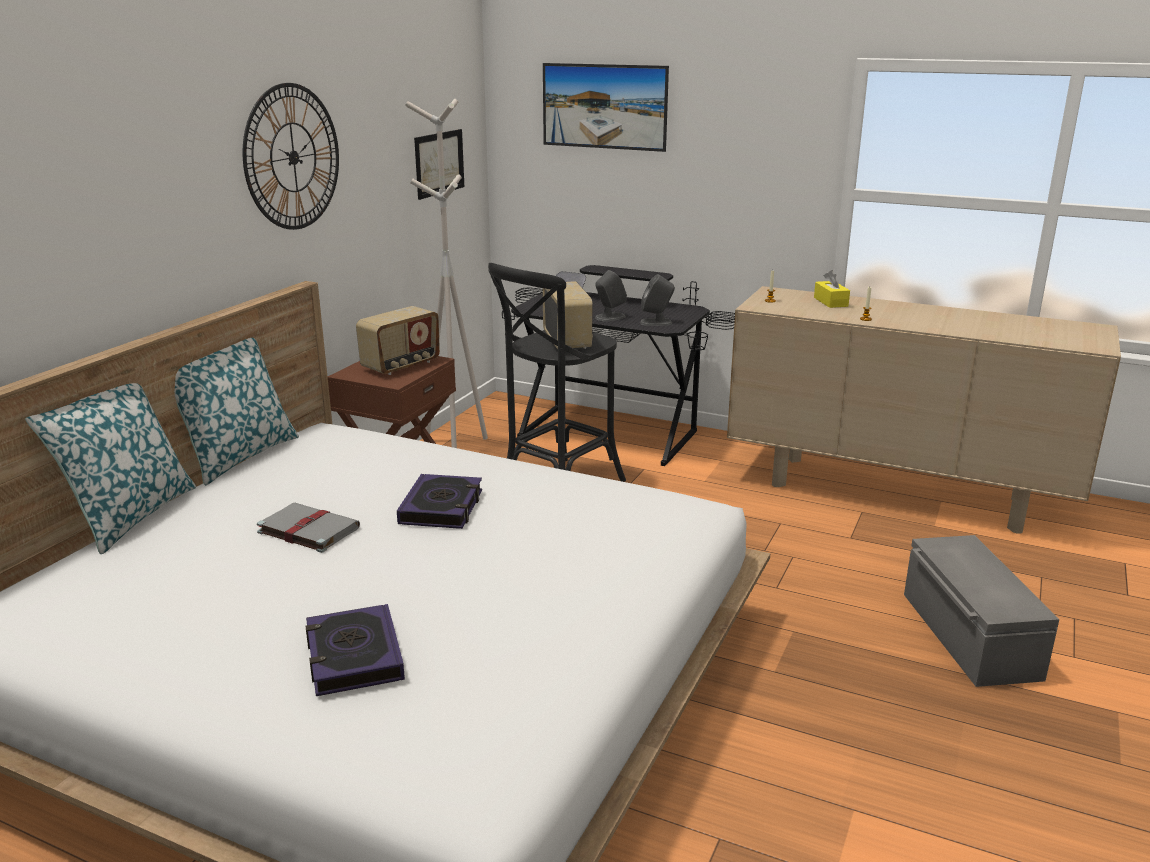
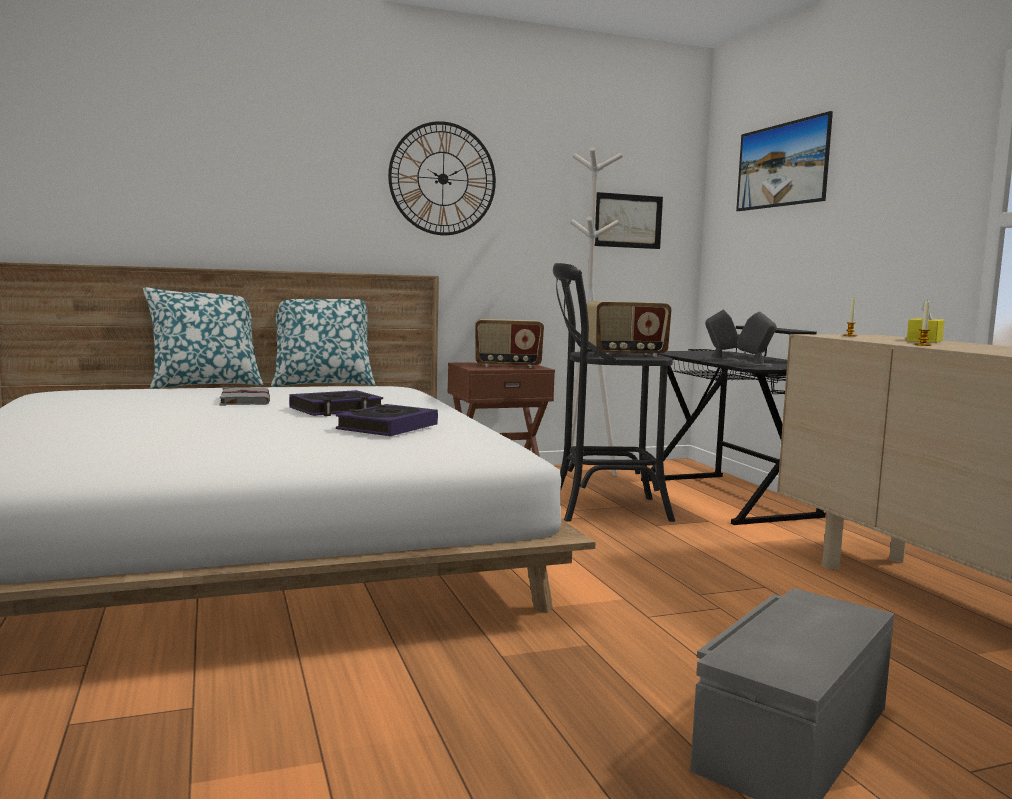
camera: 45 degrees right, 15 degrees down
(354, 657) = (88, 428): book -> book (387, 427)
(568, 341) = (626, 355): radio -> radio turned 45 degrees clockwise

